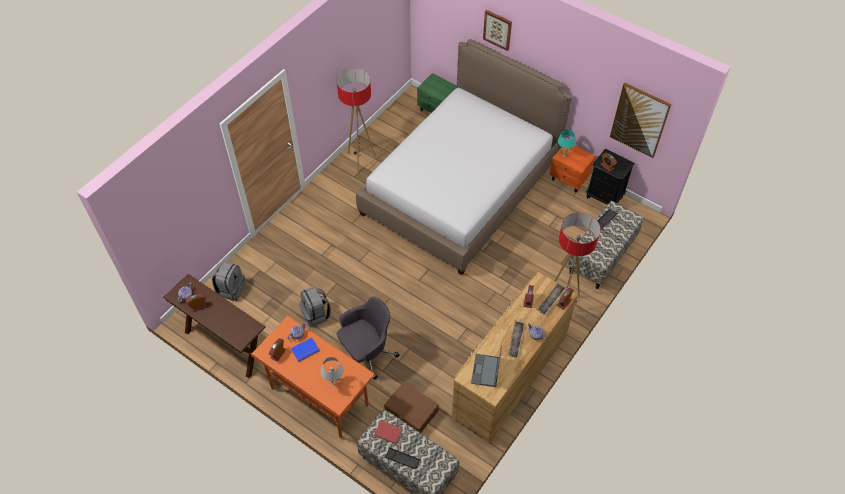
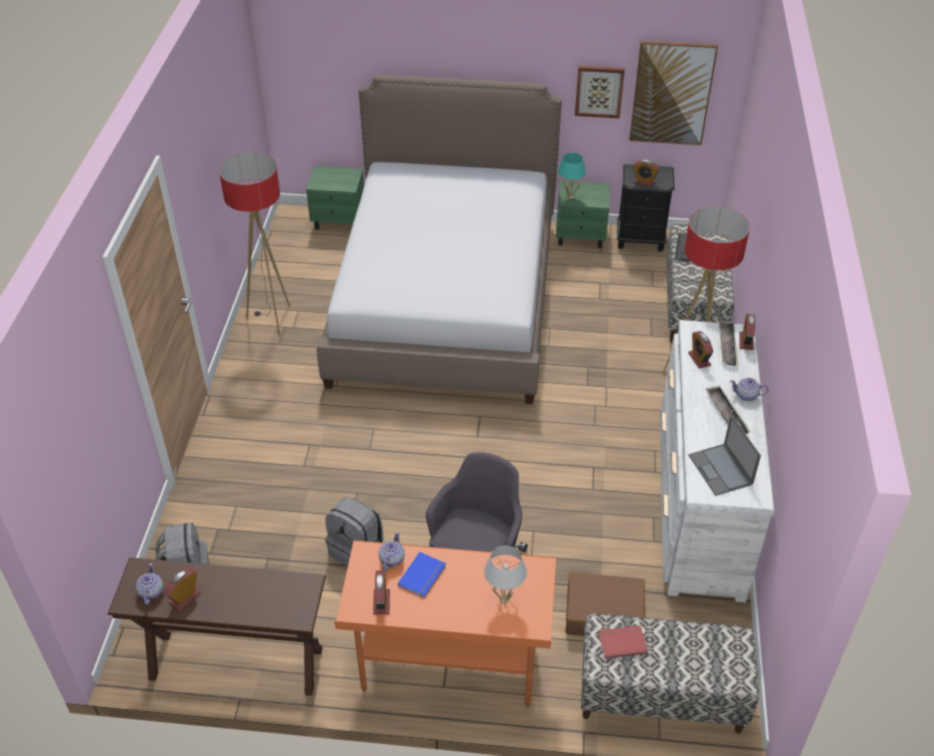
camera: 30 degrees left, 10 degrees down
(402, 458) = (673, 669): keyboard -> none
(497, 29) = (420, 40): picture -> picture (599, 91)
(509, 376) = (699, 502): brown dresser -> white dresser
(569, 179) = (581, 236): orange nightstand -> green nightstand

